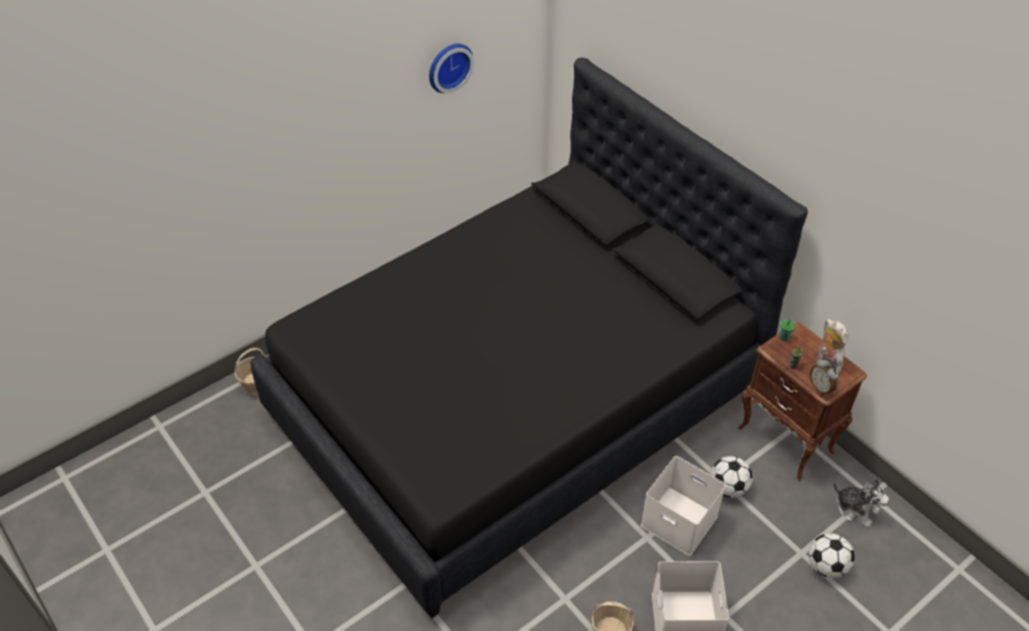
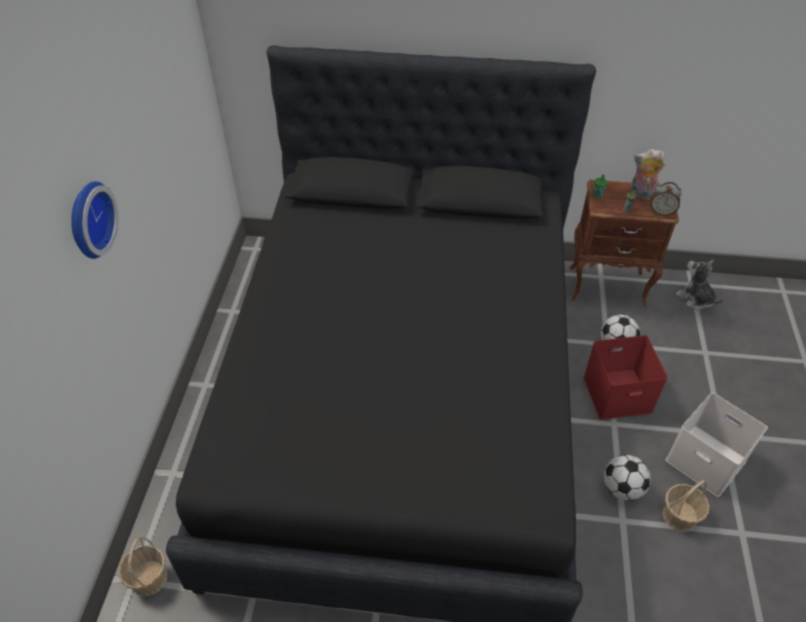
camera: 45 degrees left, 0 degrees up
(448, 66) = (156, 108): wall clock -> wall clock (88, 219)
(681, 520) = (618, 393): white storage box -> red storage box
(826, 566) = (727, 349): football -> football (622, 488)
(856, 509) = (695, 299): plush toy -> plush toy turned 120 degrees counterclockwise

